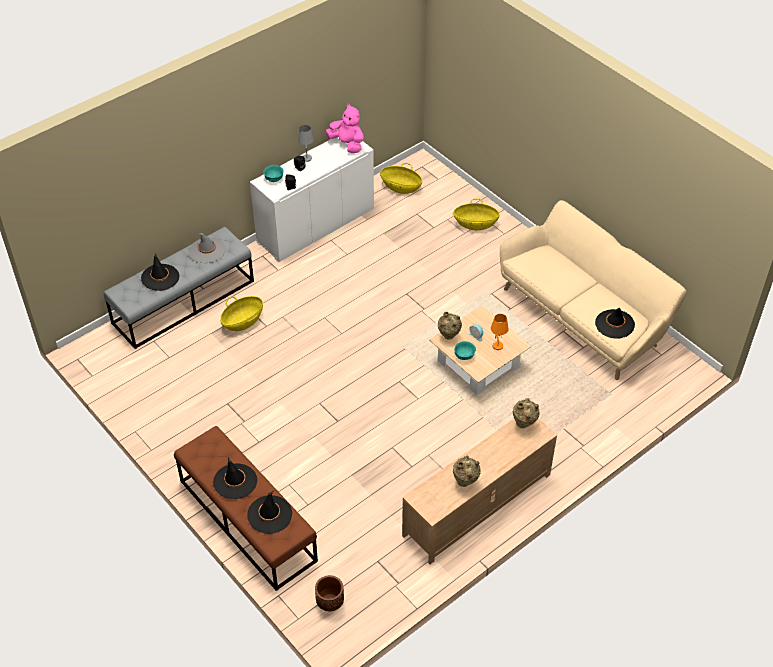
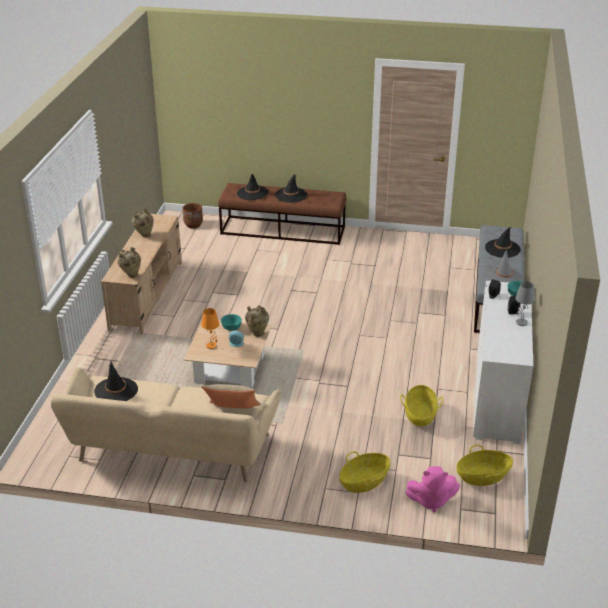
camera: 140 degrees right, 15 degrees down
(243, 321) = (438, 307): basket -> basket (420, 415)
(347, 144) = (511, 352): pink plush toy -> pink plush toy (431, 501)
(544, 258) = (232, 412): none -> beige pillow

